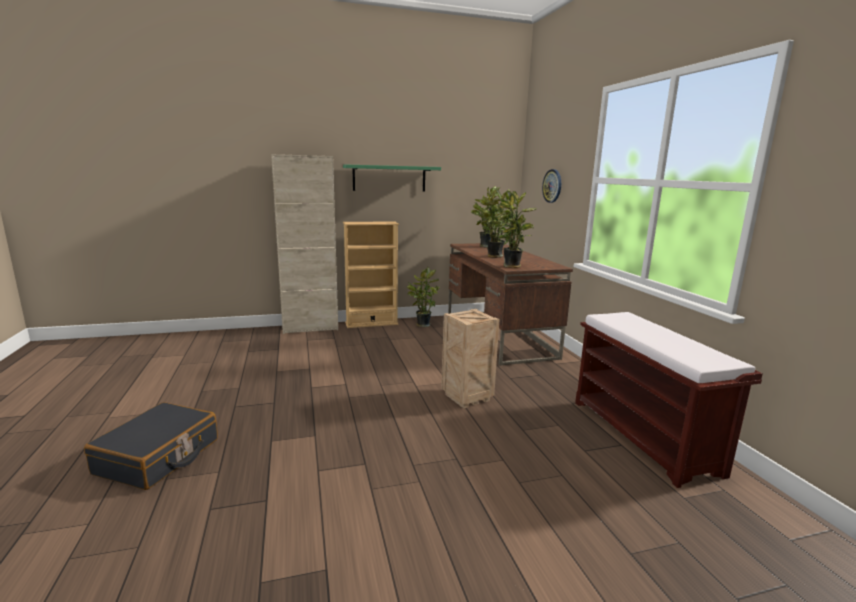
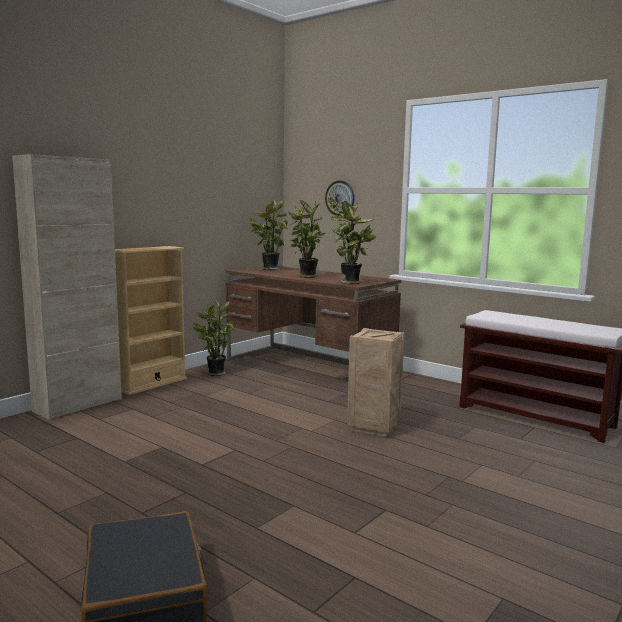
camera: 35 degrees left, 5 degrees down
(389, 178) = (158, 191): green shelf -> none

